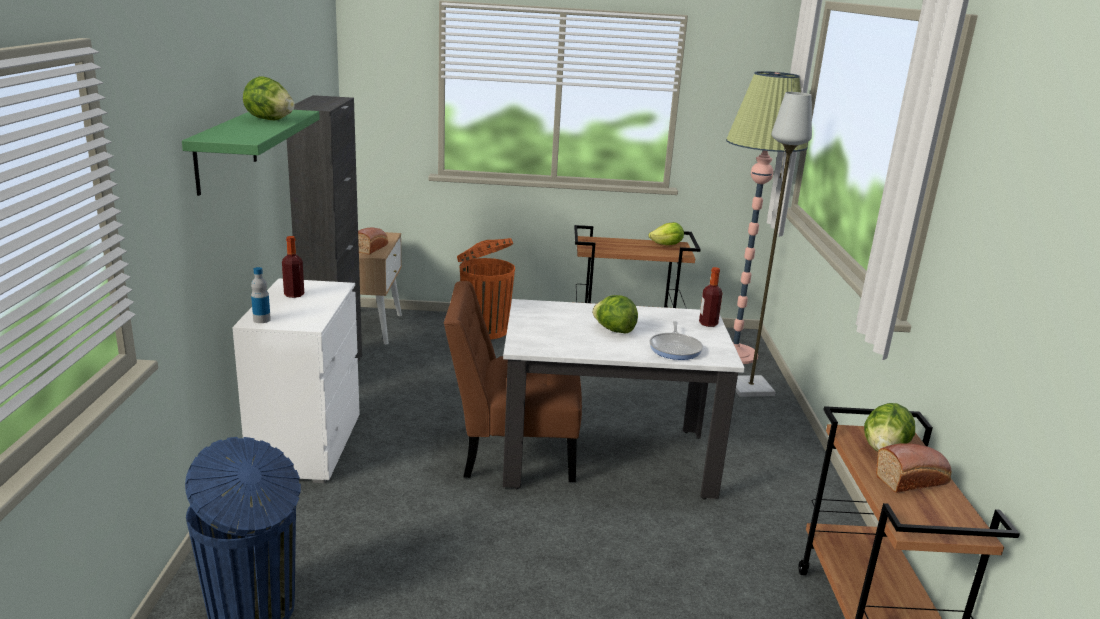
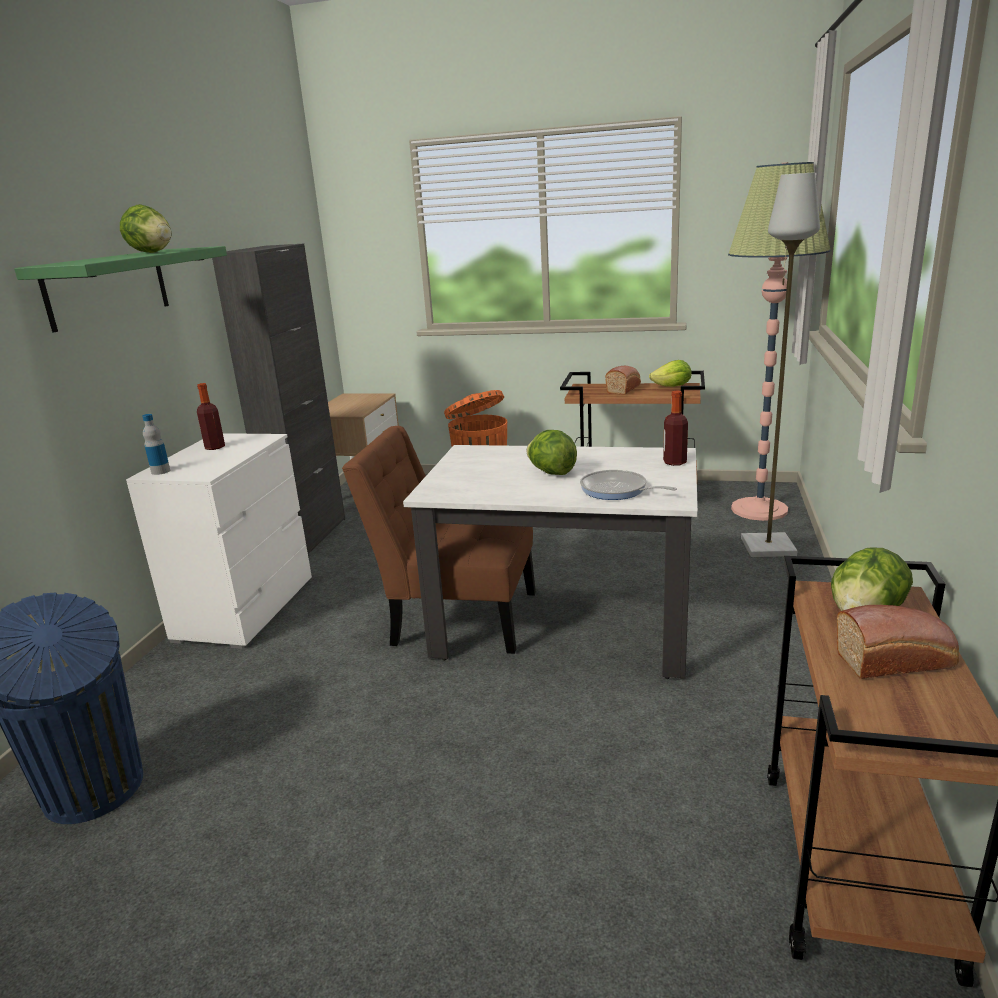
camera: 15 degrees right, 0 degrees up
(372, 248) = (356, 408): bread -> bread (624, 389)
(675, 348) = (617, 490): frying pan -> frying pan turned 105 degrees clockwise

